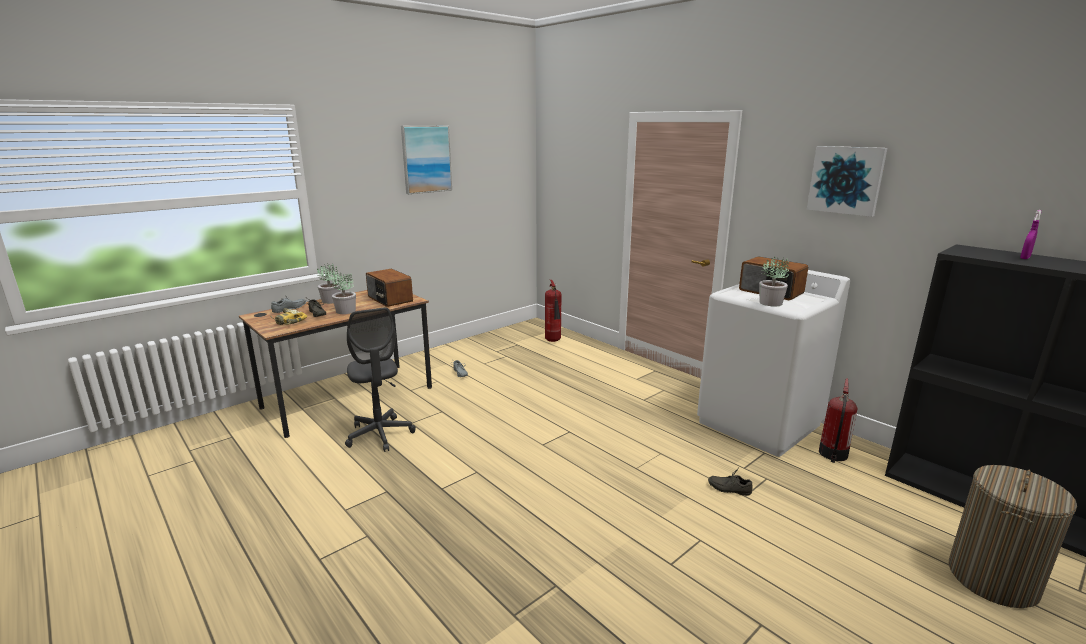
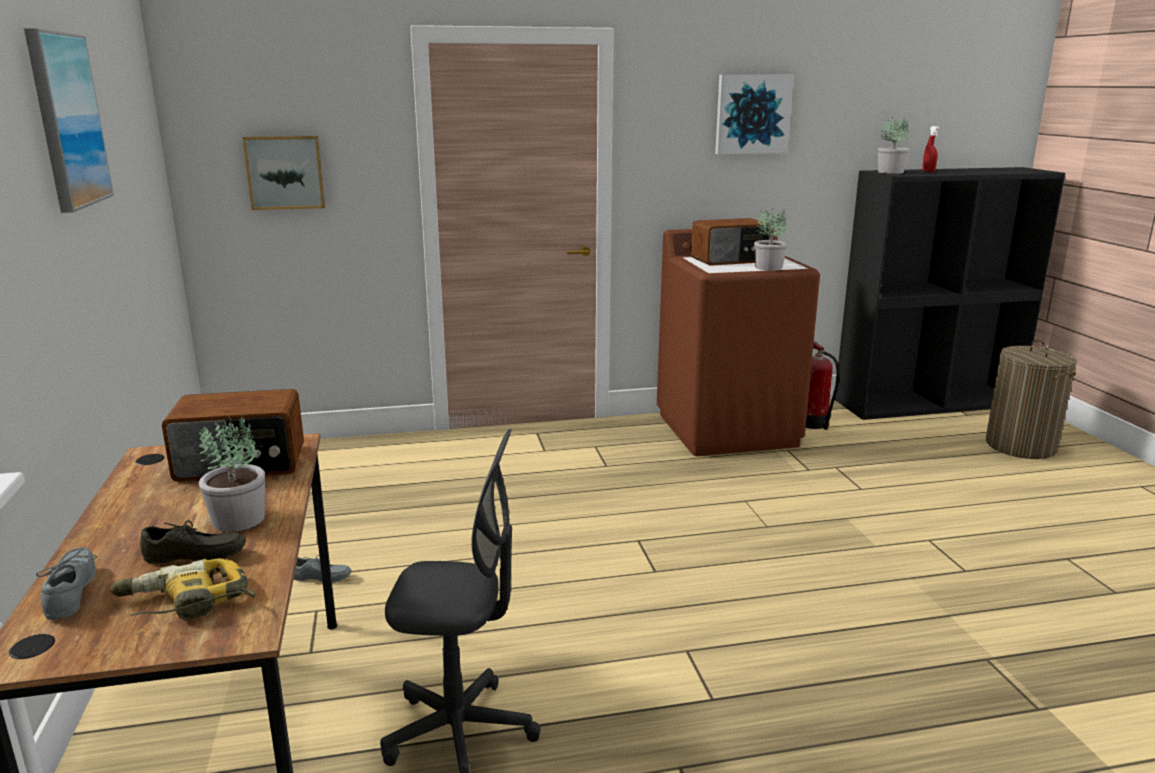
camera: 60 degrees left, 0 degrees up
(331, 300) = (114, 527): potted plant -> potted plant (890, 172)
(553, 341) = (333, 463): fire extinguisher -> none
(573, 189) = (285, 172): none -> picture
(729, 488) = (842, 491): grey shoe -> none
(759, 423) = (728, 429): white washing machine -> brown washing machine
(1025, 258) = (928, 171): purple spray bottle -> red spray bottle

